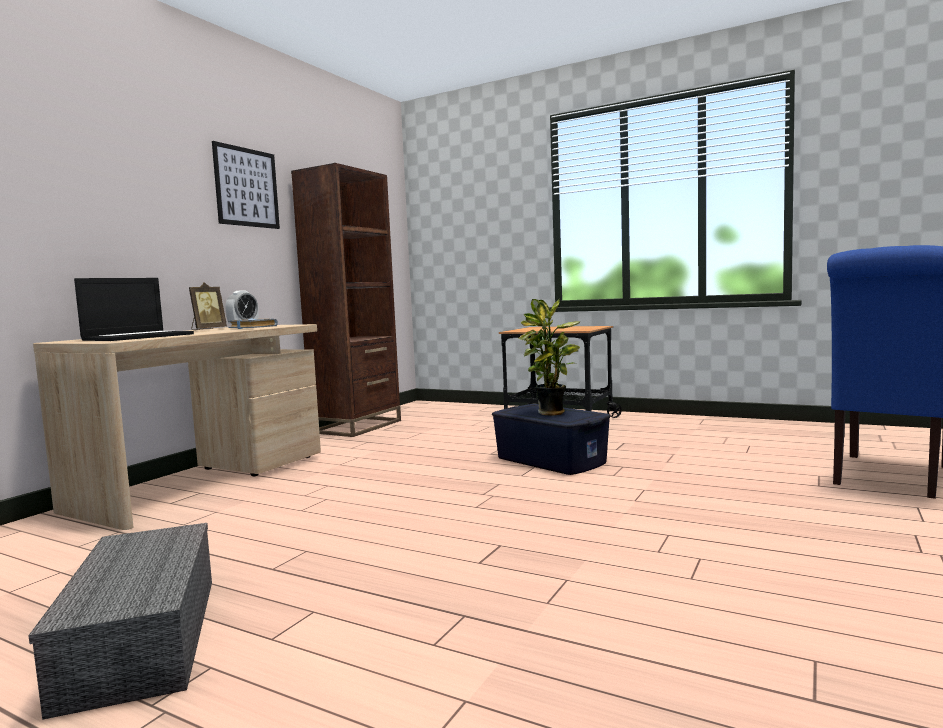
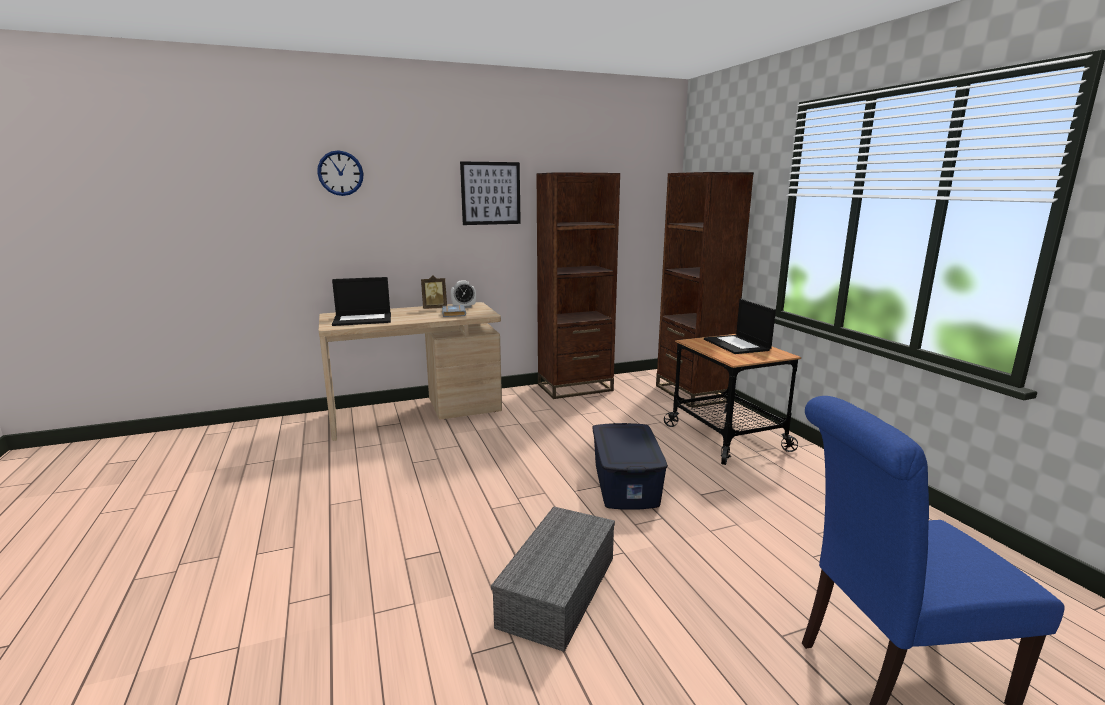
camera: 40 degrees right, 10 degrees up
(57, 126) = (340, 173): none -> wall clock
(145, 639) = (230, 524): grey storage box -> grey storage box (559, 592)
(474, 408) = (692, 393): none -> brown bookcase
(551, 413) = (626, 445): potted plant -> none
(553, 328) = (737, 345): none -> laptop

